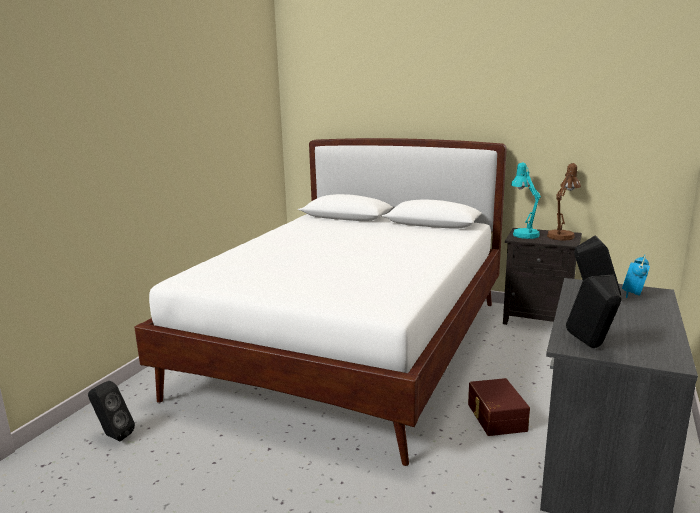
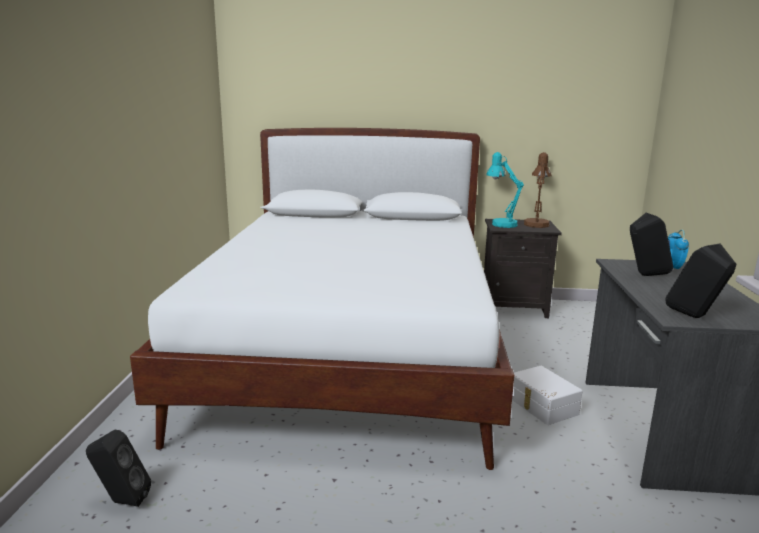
camera: 20 degrees left, 0 degrees up
(495, 417) = (541, 406): brown storage box -> white storage box

